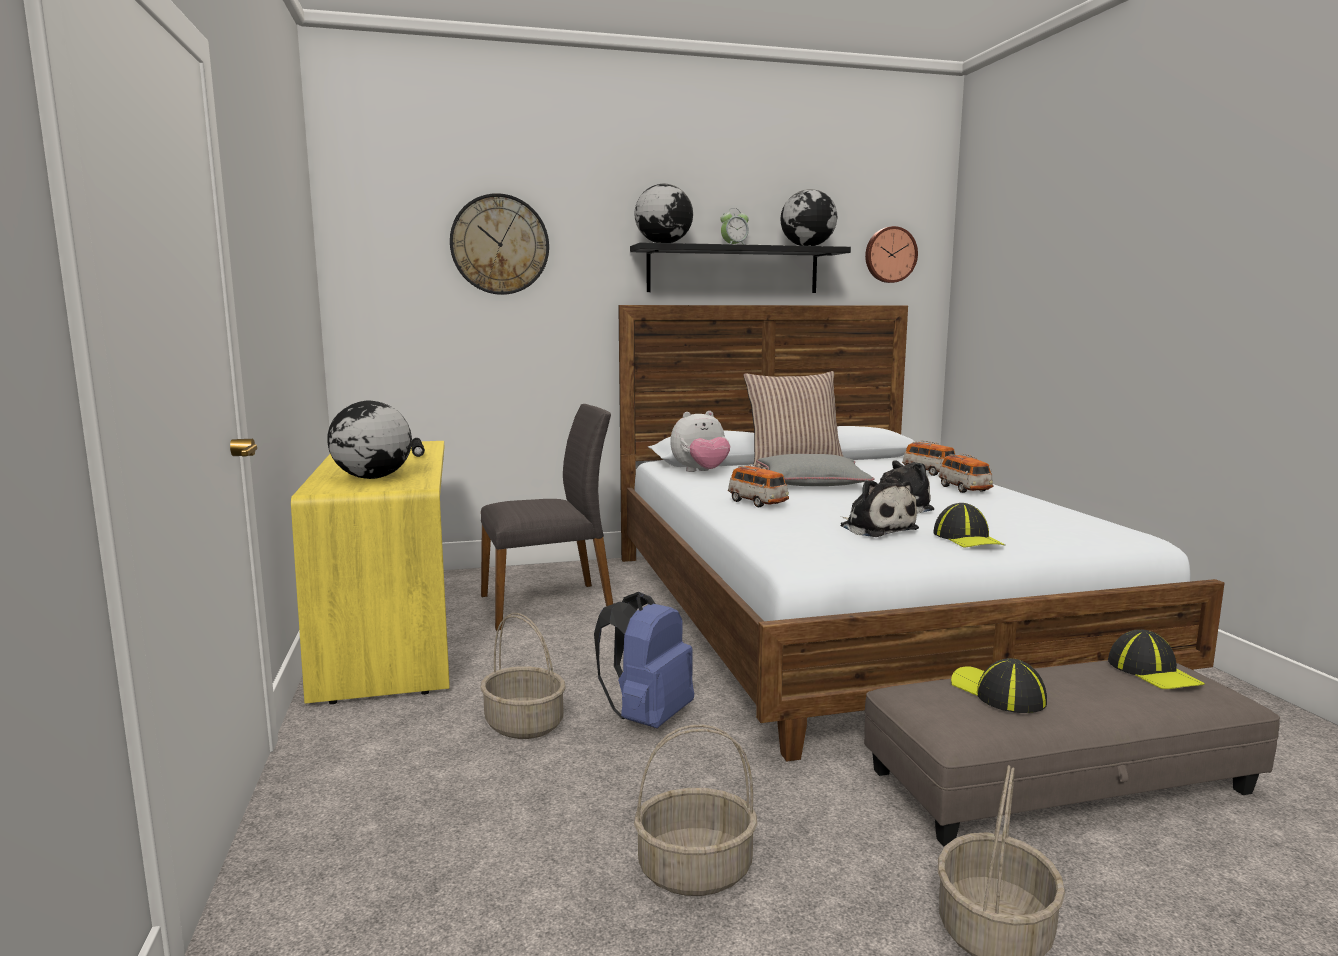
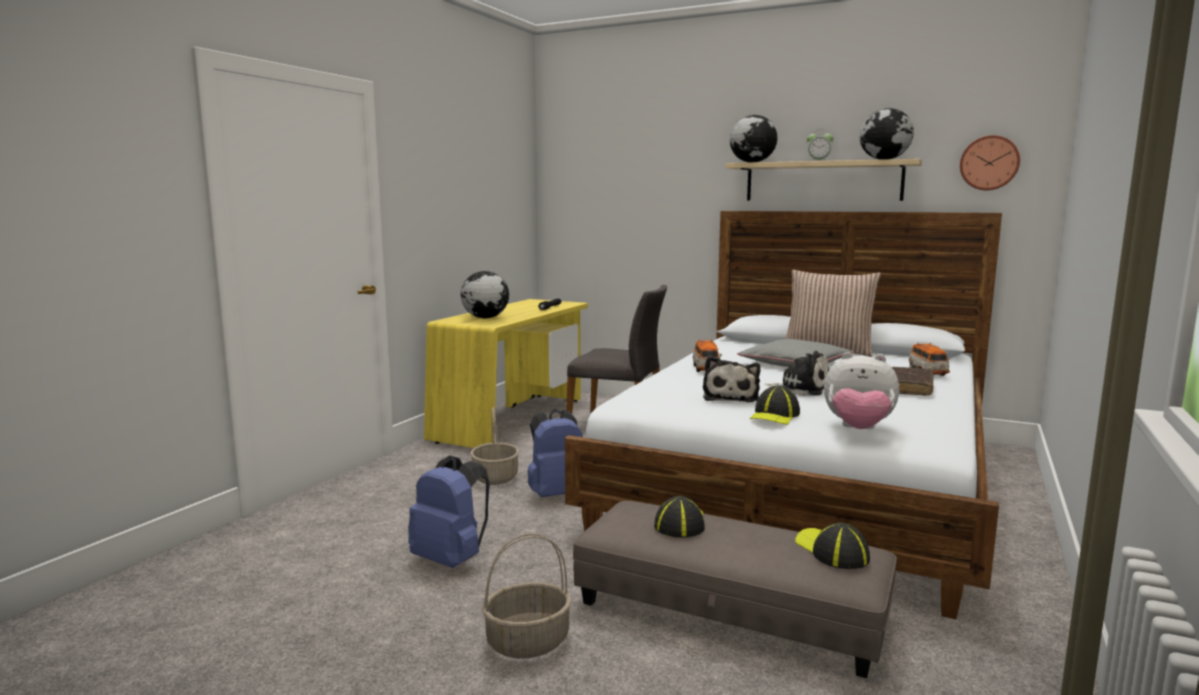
camera: 40 degrees right, 0 degrees up
(499, 244) = (642, 167): wall clock -> none
(696, 870) = (452, 559): basket -> blue backpack
(701, 472) = (737, 345): plush toy -> plush toy (858, 429)
(733, 270) = (822, 181): black shelf -> beige shelf
(964, 489) = (909, 388): toy car -> brown book
(1153, 672) = (831, 551): cap -> cap turned 135 degrees clockwise

